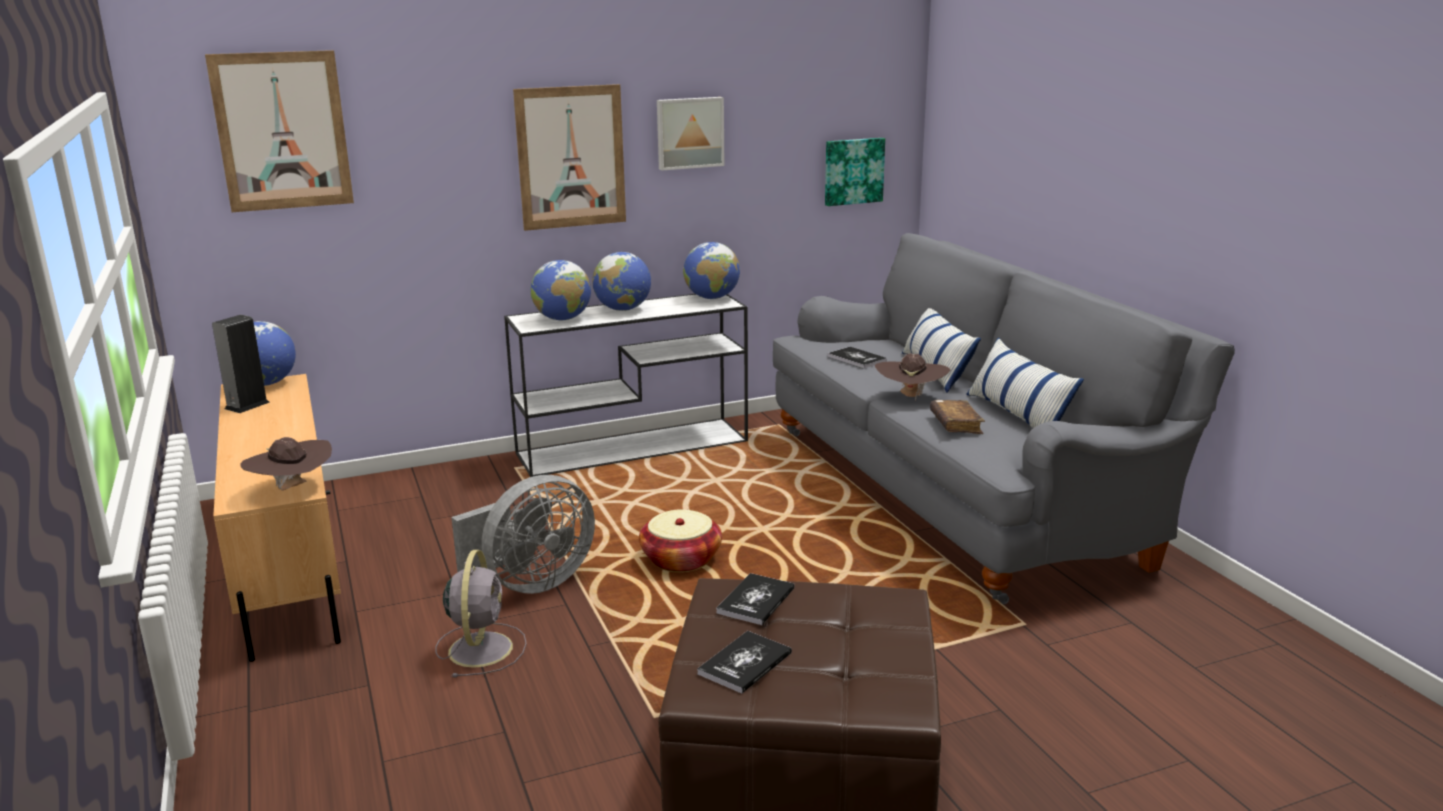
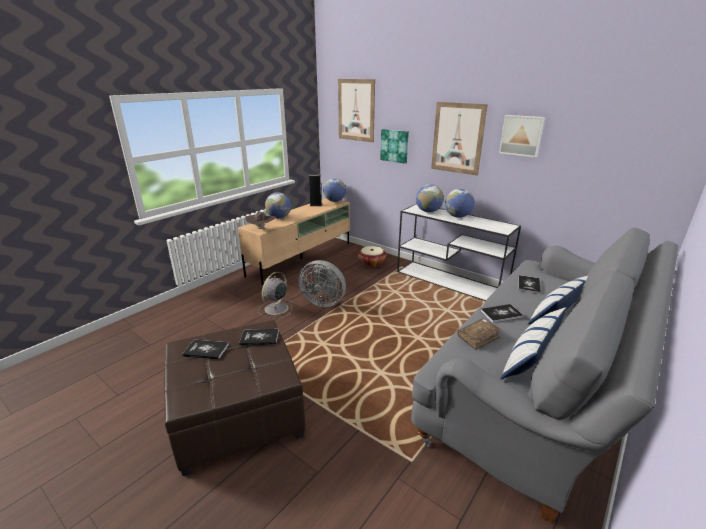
camera: 60 degrees right, 5 degrees up
(481, 648) = (275, 309): grey fan -> grey fan turned 150 degrees clockwise
(681, 559) = (371, 326): basket -> basket (371, 263)
(712, 298) = (505, 226): globe -> globe (279, 217)
(853, 171) = (634, 179): picture -> picture (394, 145)
(911, 396) = (501, 314): brown hat -> book

